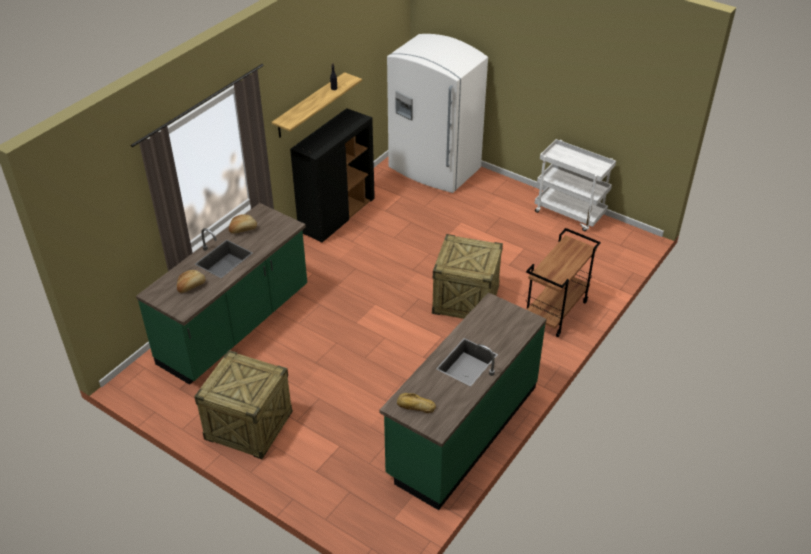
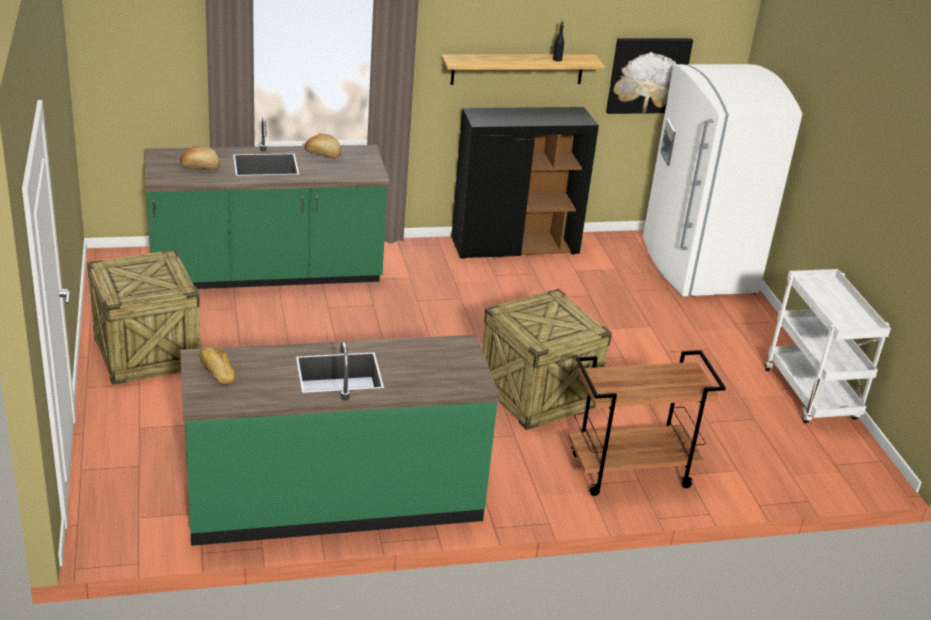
camera: 40 degrees right, 10 degrees down
(369, 68) = (648, 75): none -> picture

